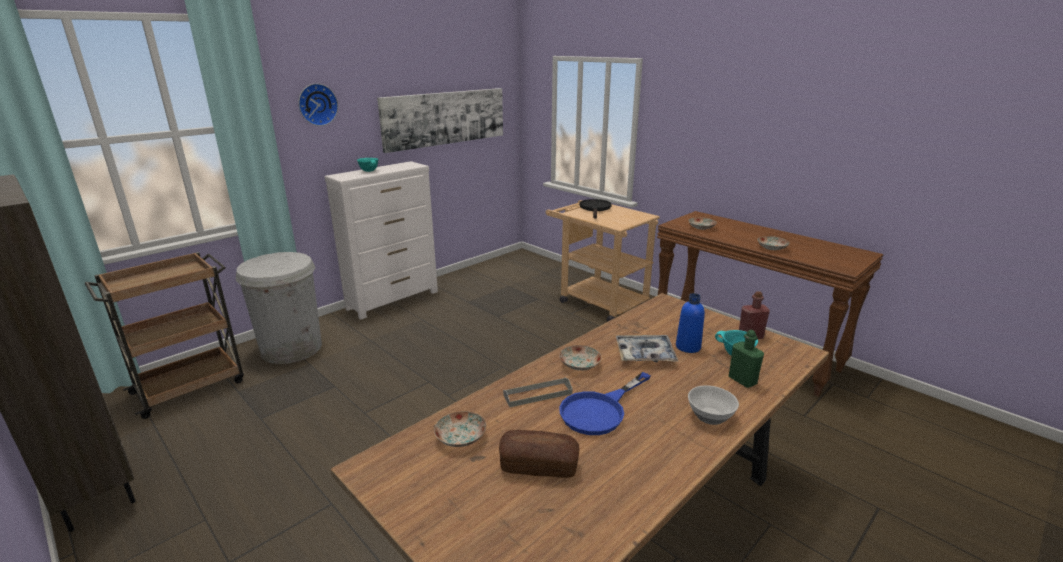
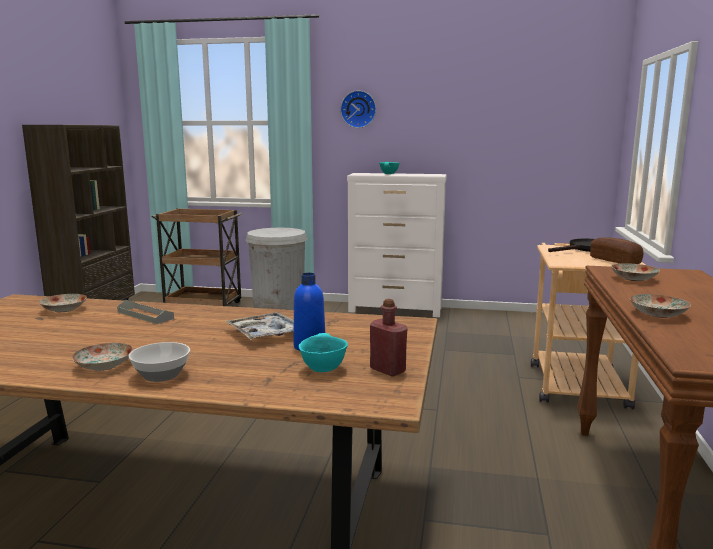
camera: 55 degrees right, 10 degrees down
(445, 118) = (499, 134): picture -> none
(538, 465) = (37, 334): bread -> bread (615, 261)
(579, 365) = (212, 317): plate -> plate (104, 365)
(599, 410) = (136, 336): blue frying pan -> none
(742, 380) = (259, 379): green bottle -> none

